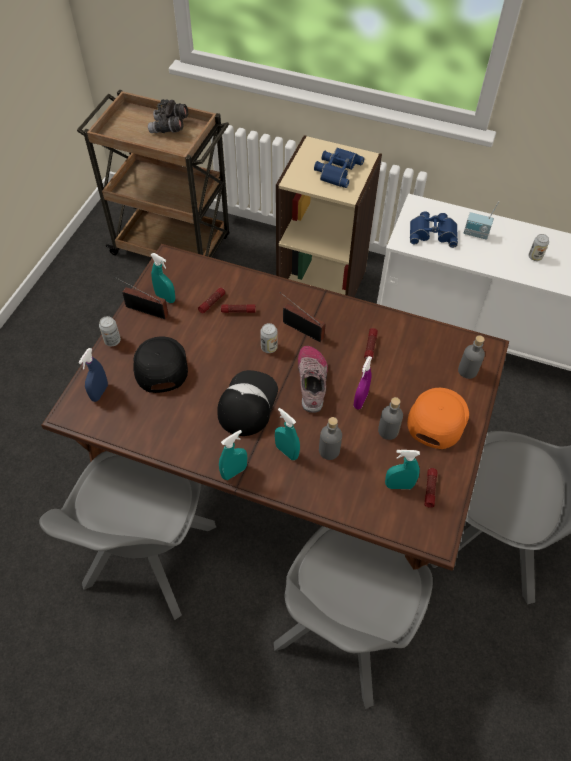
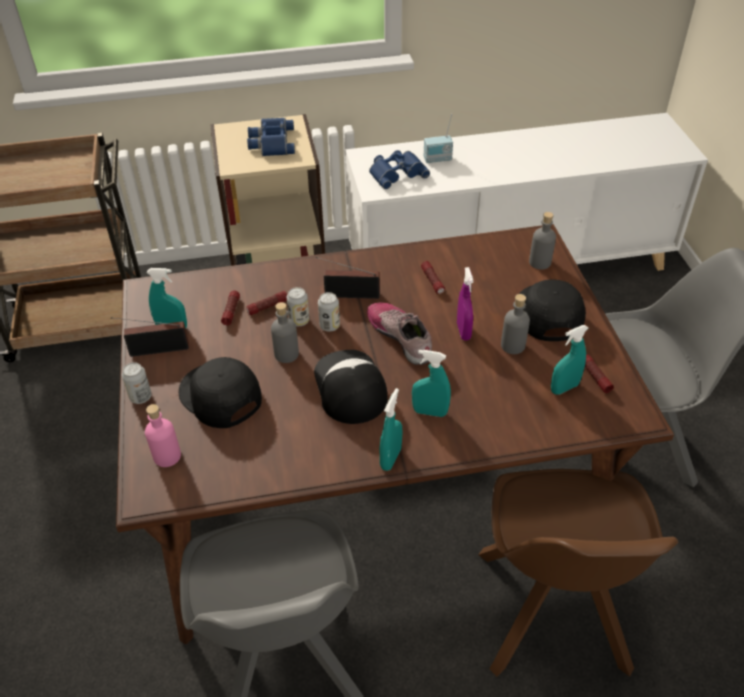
camera: 30 degrees left, 10 degrees down
(99, 392) = (167, 456): blue spray bottle -> pink bottle
(169, 128) = (46, 167): grey binoculars -> none
(329, 450) = (471, 390): grey bottle -> grey bottle (286, 354)
(344, 632) = (552, 614): grey chair -> brown chair
(436, 418) = (547, 314): orange cap -> black cap
(535, 257) = (505, 158): can -> can (299, 321)

